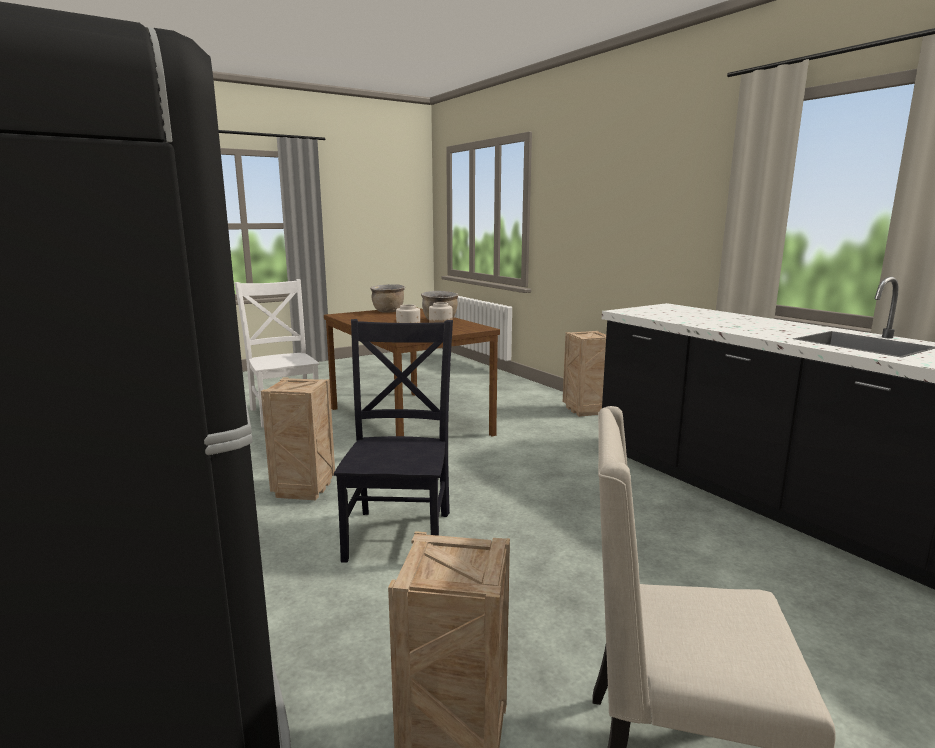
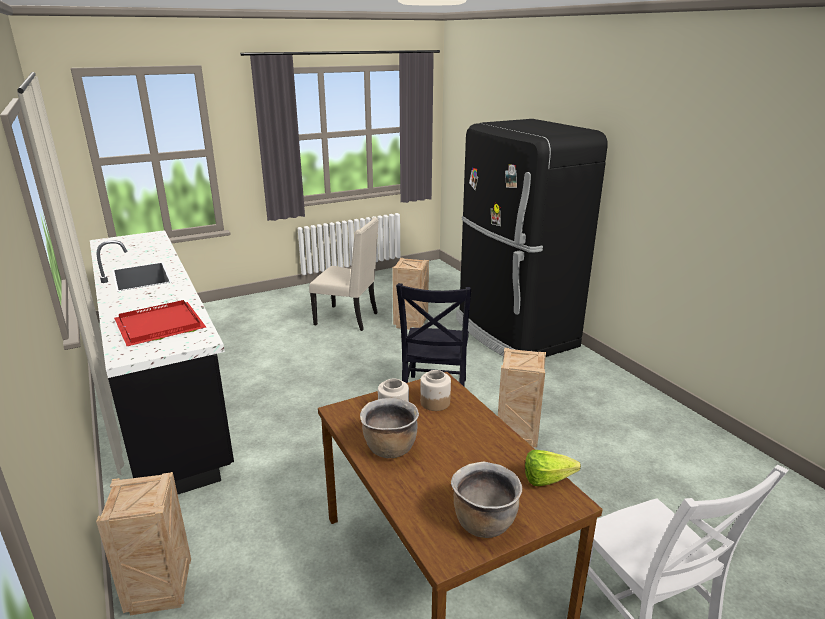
camera: 175 degrees left, 10 degrees up
(343, 317) = (552, 480): none -> lettuce
(690, 315) = (158, 325): none -> red tray

